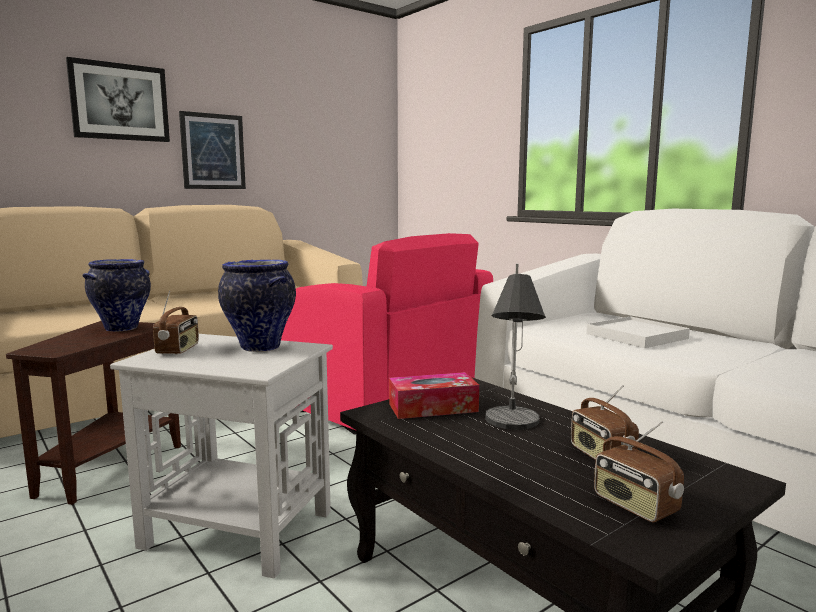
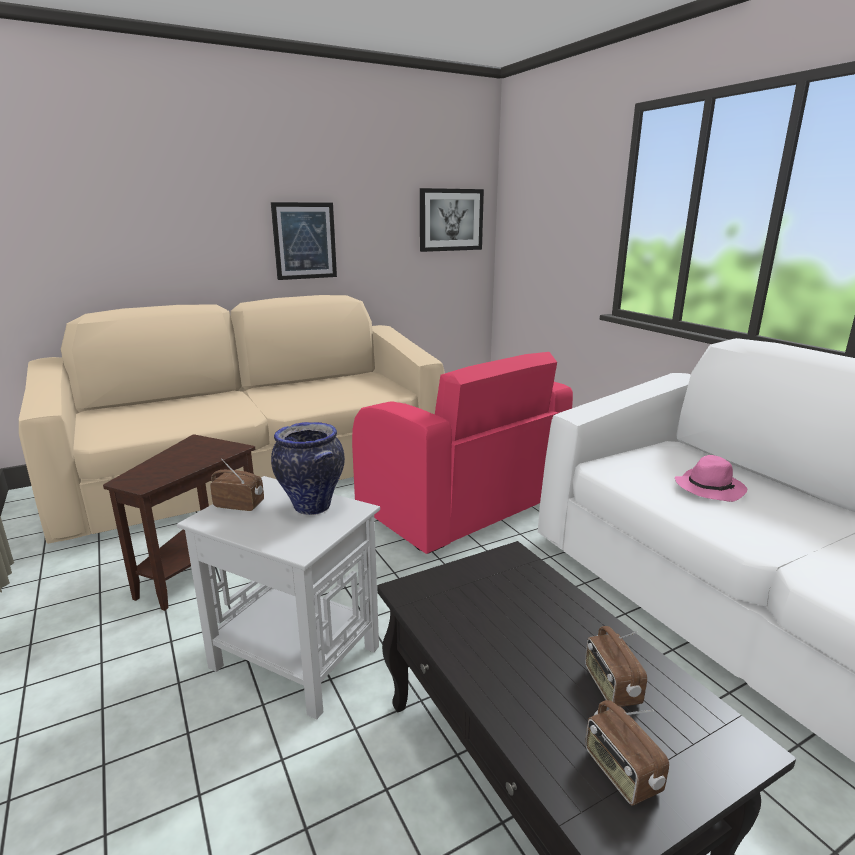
camera: 10 degrees right, 10 degrees up
(120, 102) = (213, 197): picture -> picture (451, 220)
(122, 328) = (206, 450): vase -> none
(178, 350) = (239, 505): radio -> radio turned 90 degrees counterclockwise
(433, 407) = (465, 588): tissue box -> none
(511, 442) = (527, 652): table lamp -> none
(636, 336) = (709, 488): white tray -> pink hat

